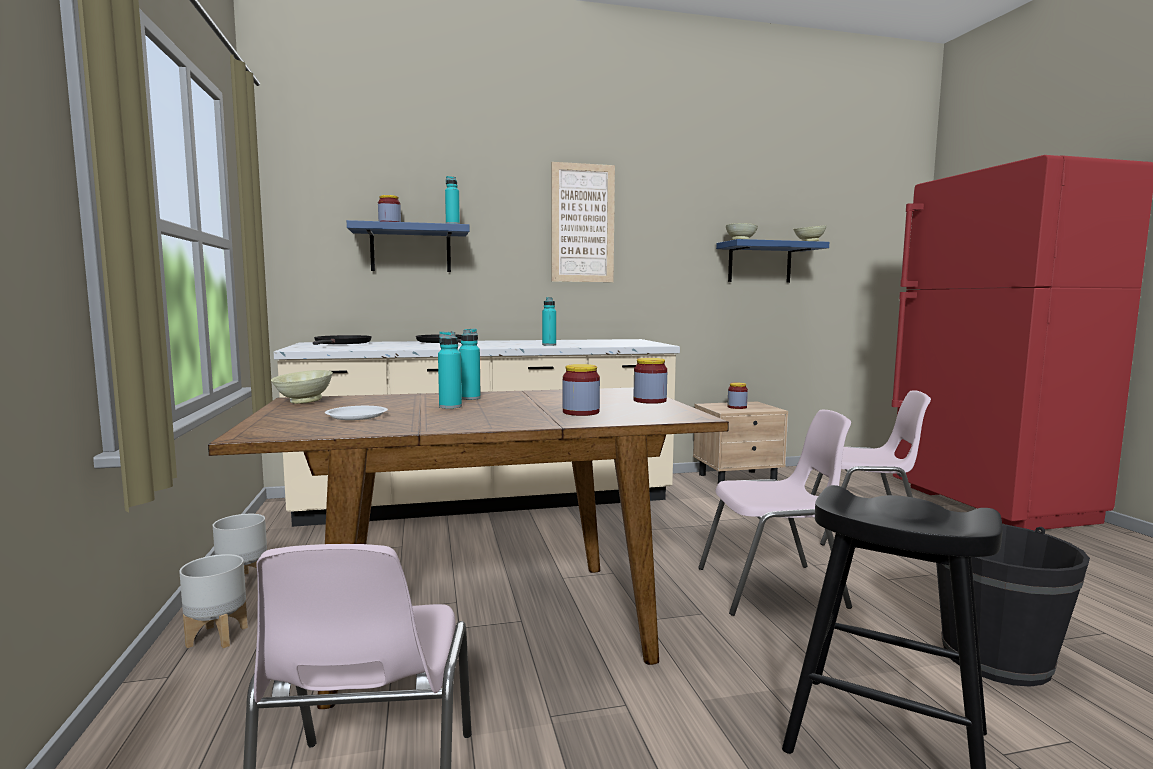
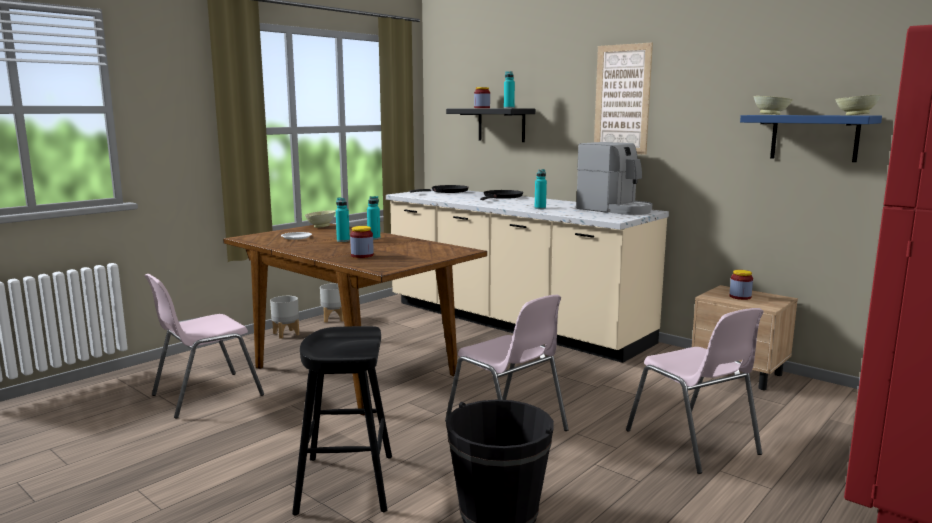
camera: 55 degrees right, 5 degrees up
(410, 249) = (501, 125): blue shelf -> black shelf
(607, 341) = (615, 210): none -> coffee machine
(649, 401) = (426, 258): jar -> none

